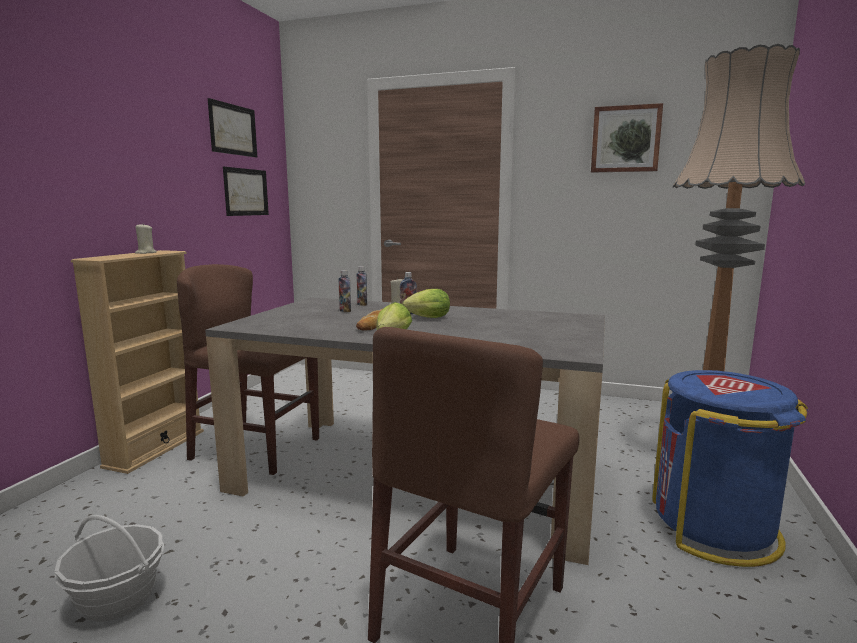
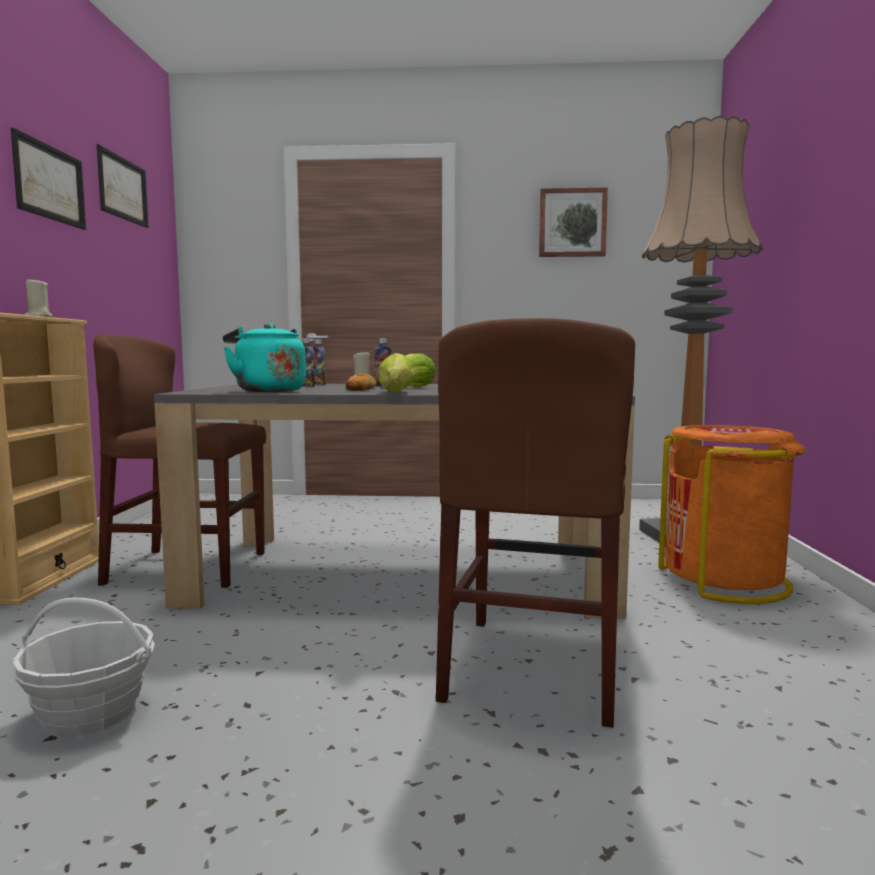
camera: 15 degrees left, 5 degrees down
(246, 192) = (136, 268): picture -> picture (50, 183)
(296, 325) = (267, 391): none -> turquoise kettle
(714, 528) = (724, 581): blue trash can -> orange trash can

